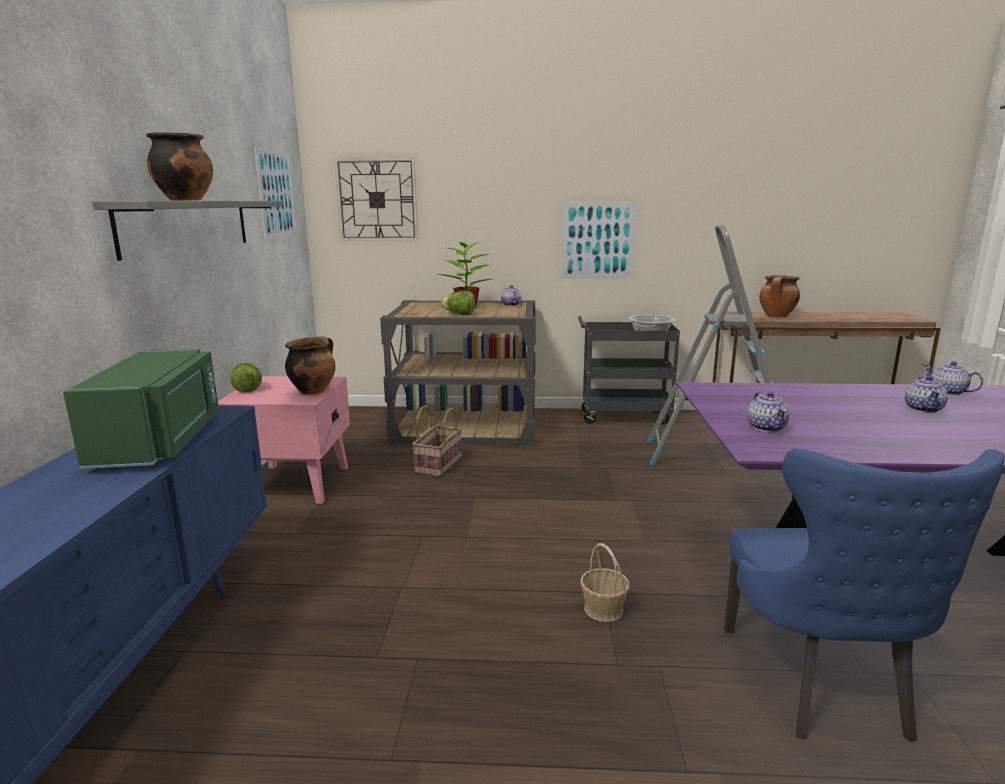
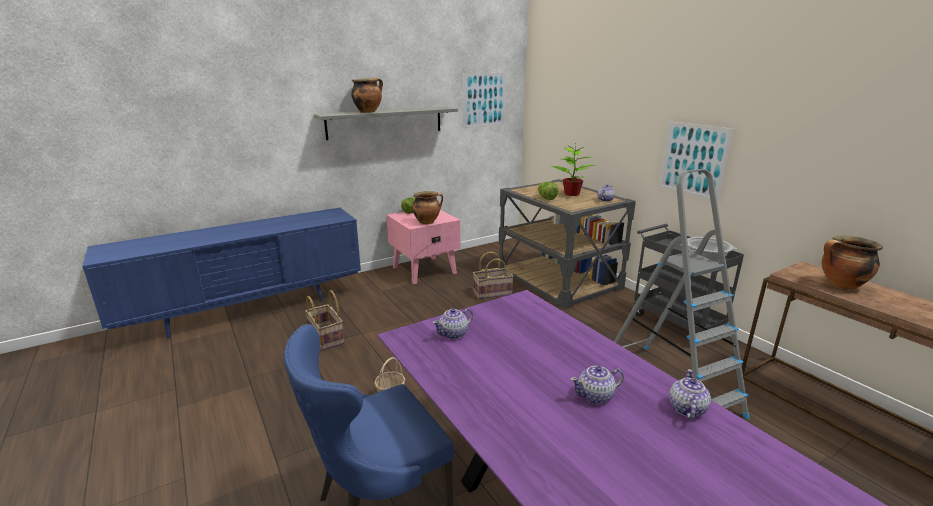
camera: 55 degrees right, 5 degrees up
(161, 441) = (300, 223): green microwave -> none
(367, 624) = (327, 337): none -> basket
(377, 200) = (556, 105): wall clock -> none

